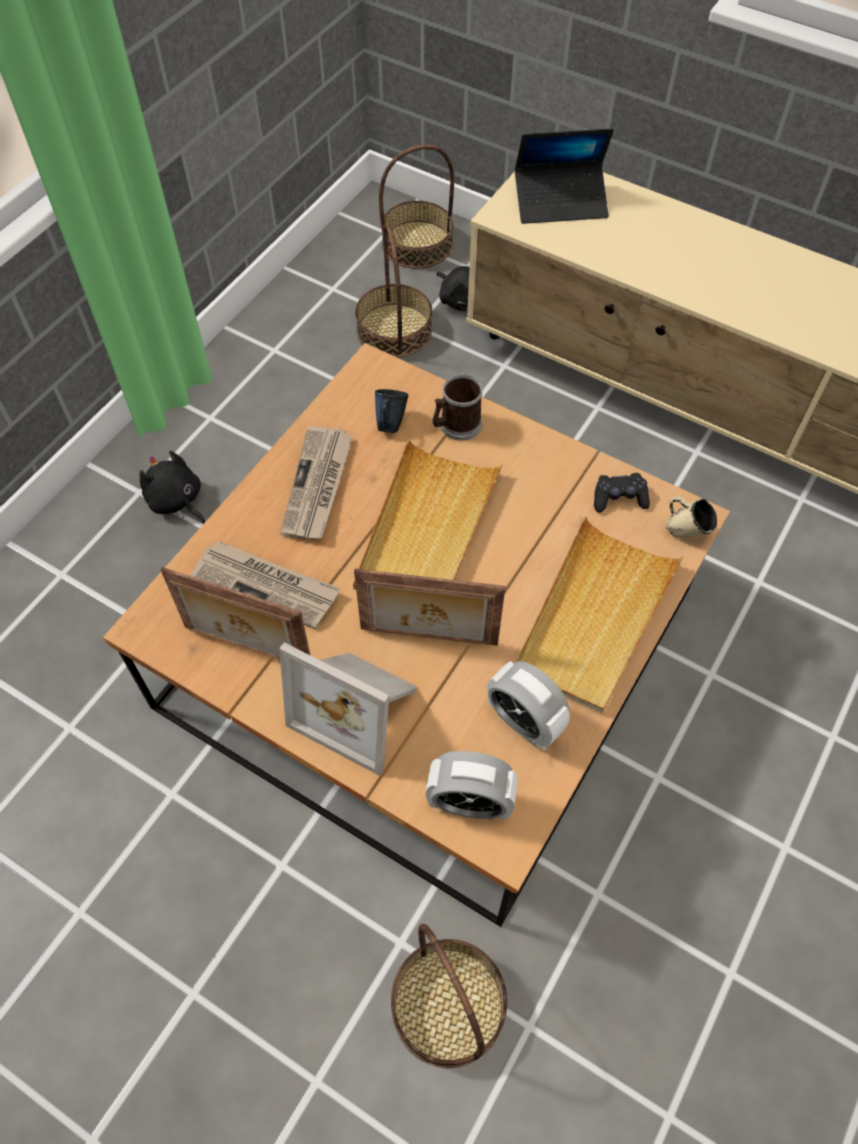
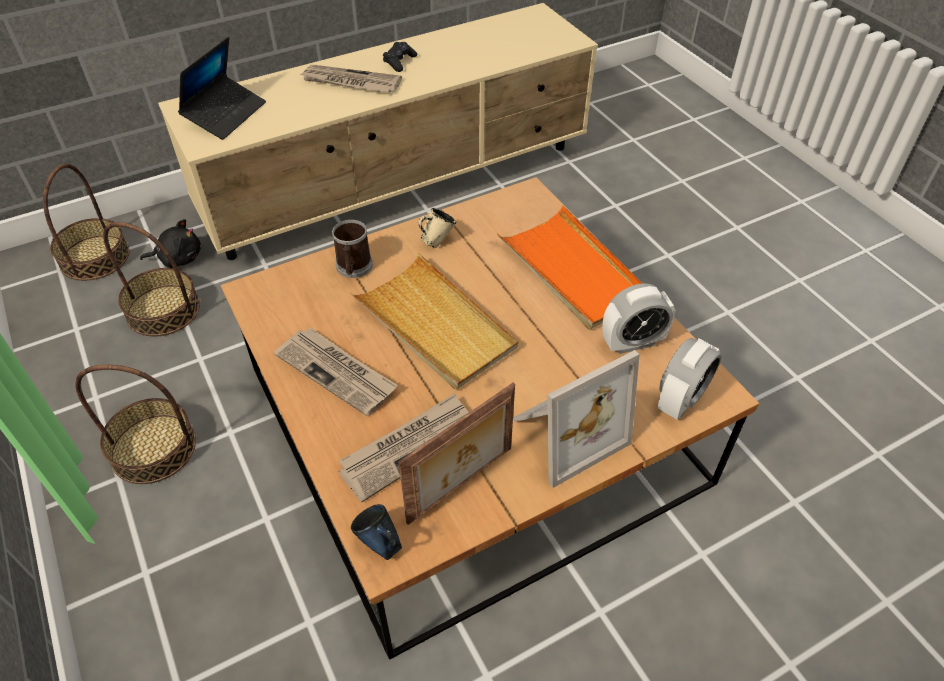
camera: 60 degrees left, 10 degrees down
(176, 501) = (185, 544): black plush toy -> none
(390, 424) = (317, 303): blue mug -> blue mug (380, 545)
(428, 638) = (530, 364): picture frame -> none
(448, 1005) = (762, 544): basket -> basket (153, 448)
(594, 618) = (573, 271): beige tray -> orange tray
(619, 498) = (487, 217): black game controller -> black game controller (399, 62)
(685, 533) = (538, 202): beige mug -> beige mug (437, 241)
(704, 261) = (350, 82): none -> newspaper

